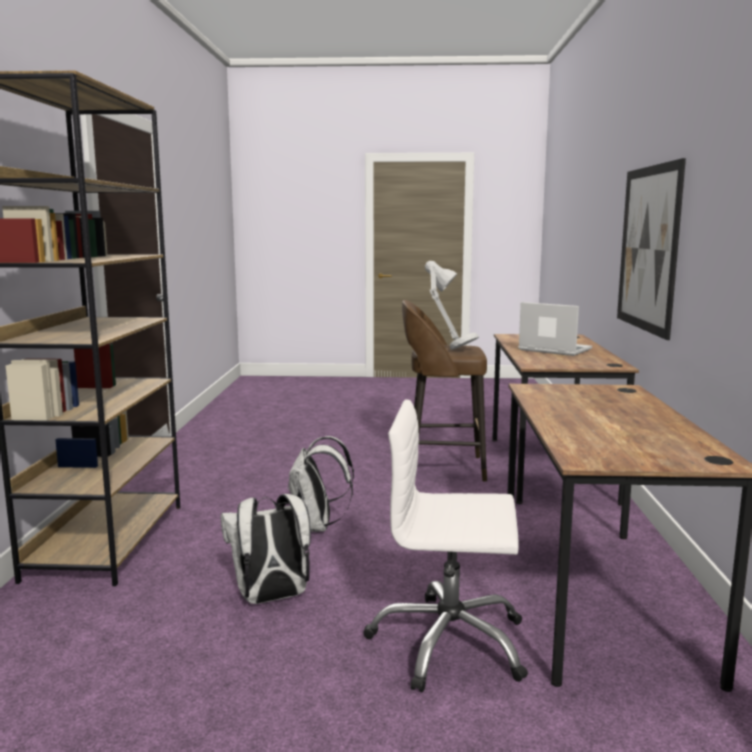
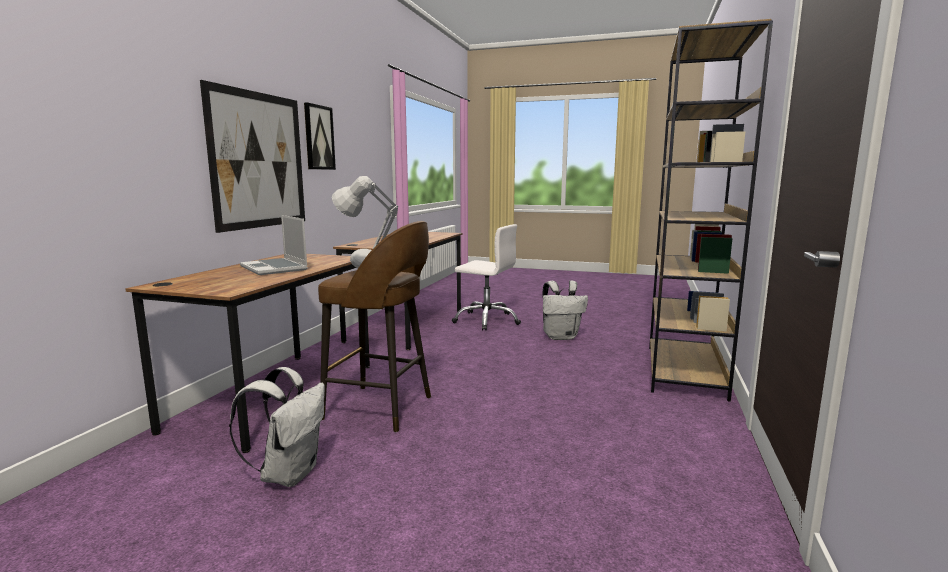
camera: 165 degrees left, 0 degrees up
(316, 527) = (532, 365): white backpack -> white backpack (289, 473)
(703, 209) = (318, 137): none -> picture

